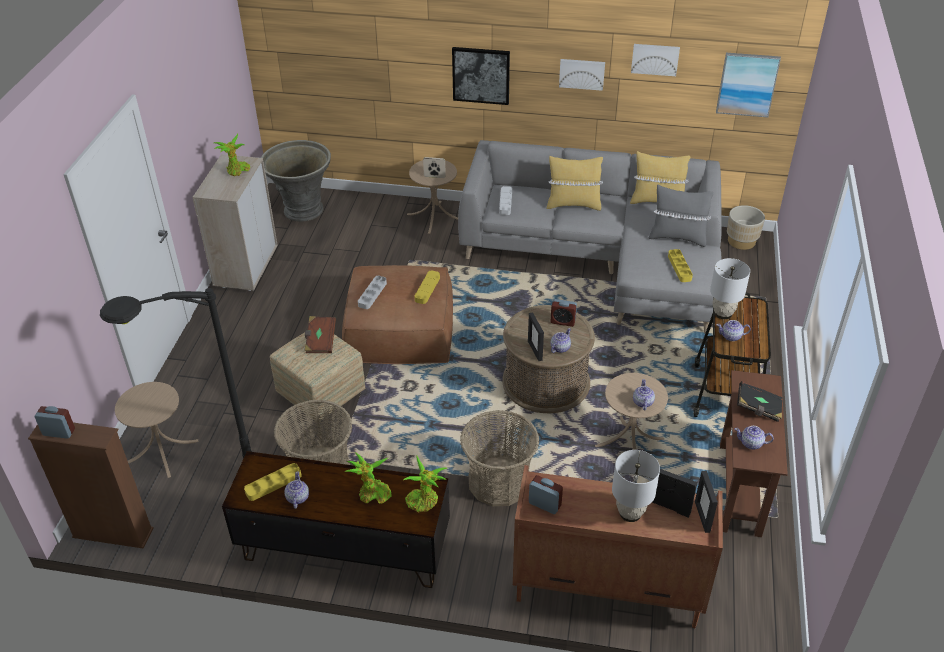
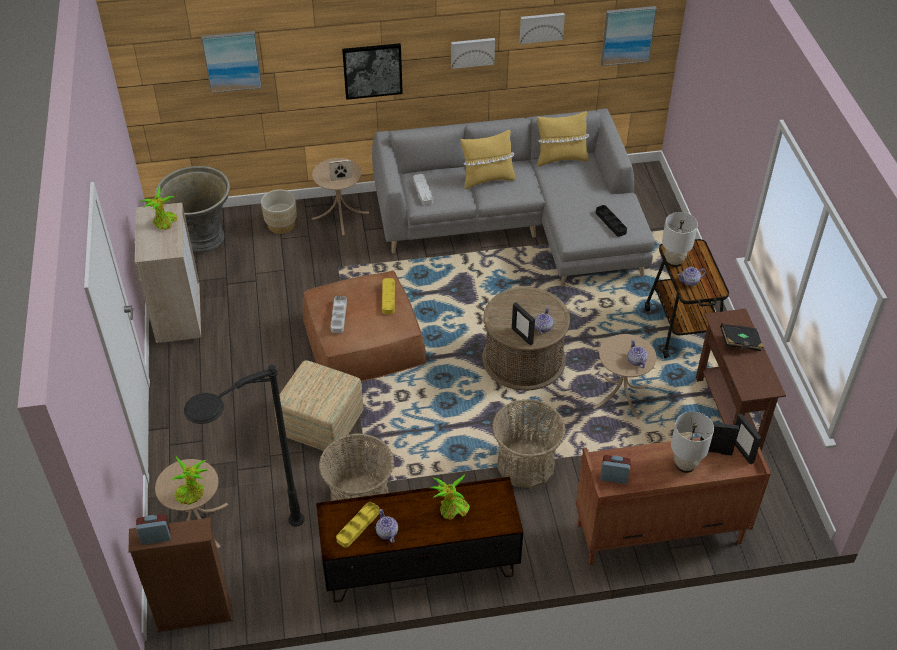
camera: 20 degrees left, 5 degrees up
(320, 341) = (317, 377): brown book -> none
(349, 41) = (232, 61): none -> picture
(424, 501) = (500, 503): potted plant -> potted plant (192, 493)
(562, 321) = (533, 301): alarm clock -> none
(677, 237) = (595, 192): grey pillow -> none
(679, 267) = (610, 222): yellow tray -> black tray
(741, 241) = (635, 177): beige planter -> beige planter (281, 225)
(751, 443) = (748, 376): teapot -> none

